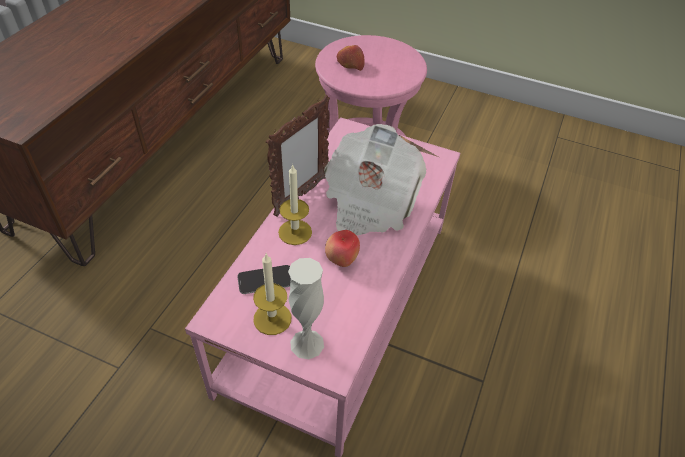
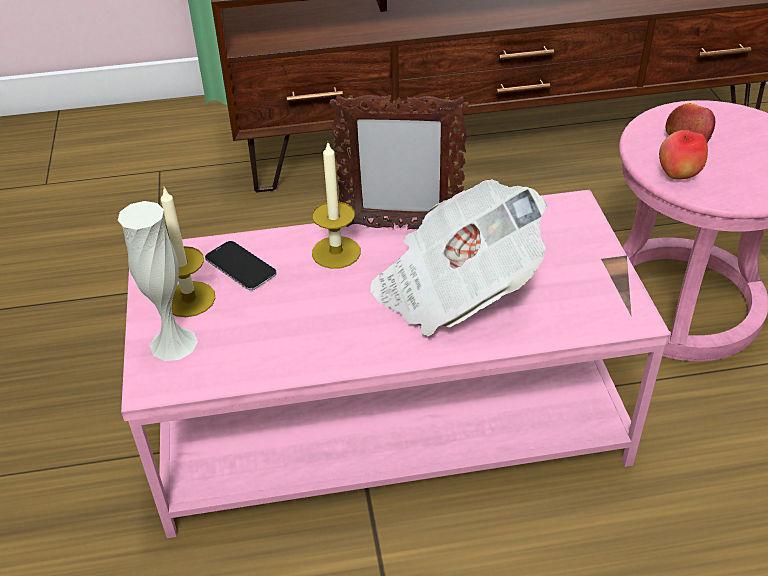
camera: 60 degrees right, 5 degrees down
(342, 260) = (327, 312): apple -> apple (678, 175)

